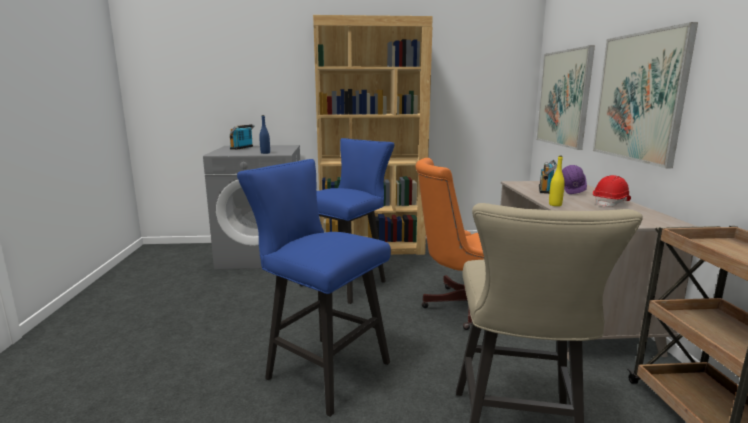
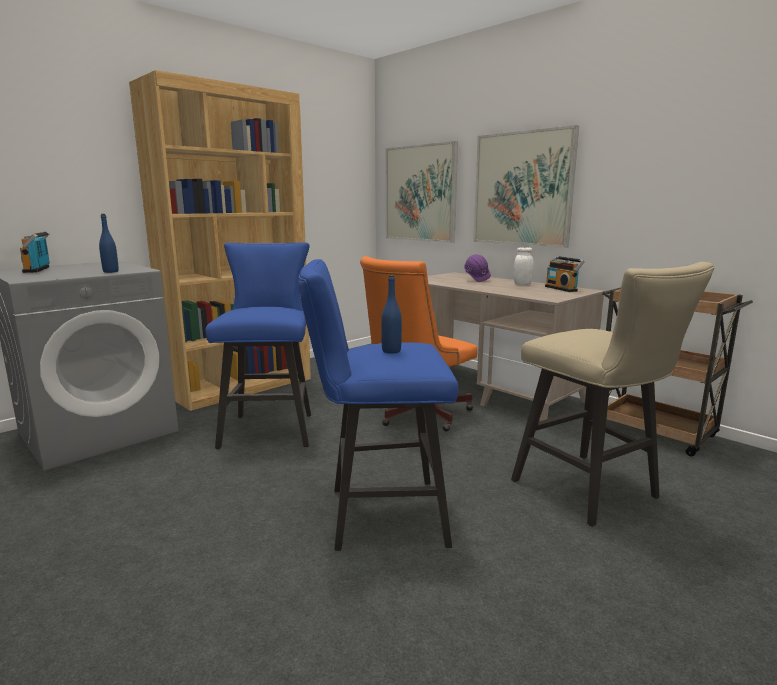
camera: 40 degrees left, 0 degrees up
(321, 240) = (391, 351): none -> blue bottle
(546, 190) = (455, 281): radio -> radio (562, 288)
(555, 205) = (493, 290): yellow bottle -> none
(611, 203) = (522, 284): red hard hat -> white jar

